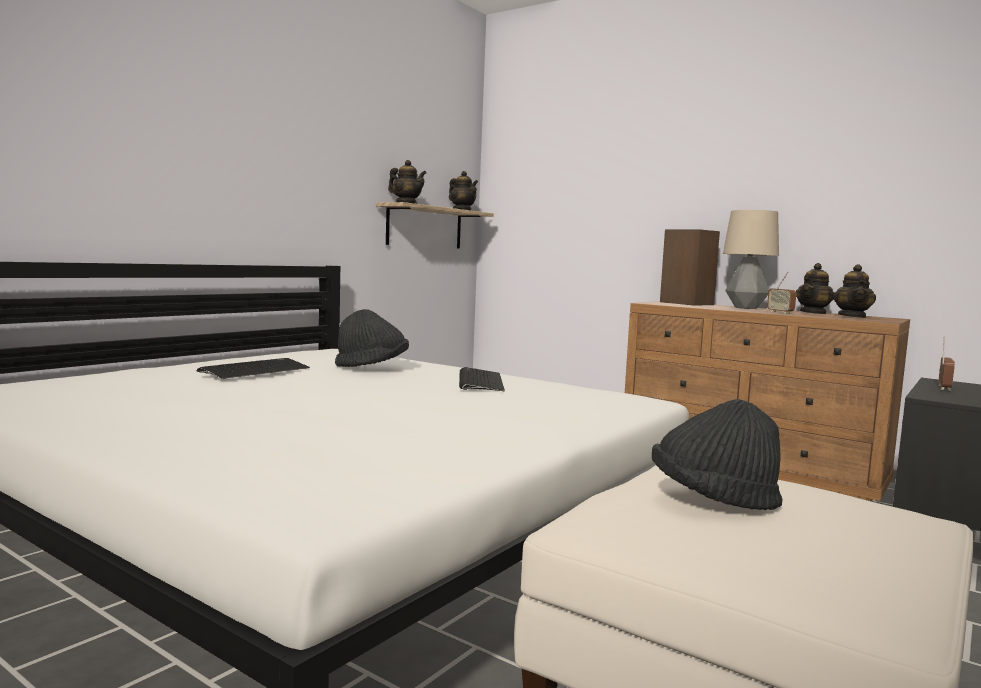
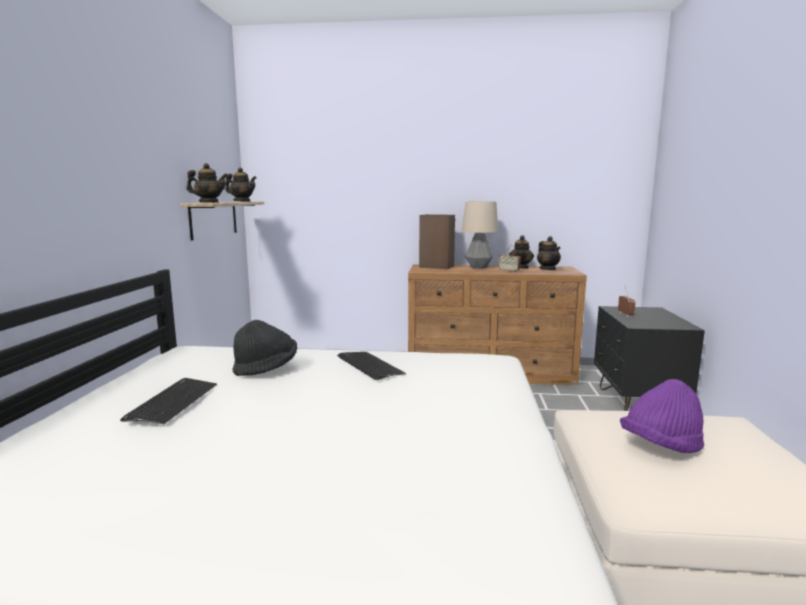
camera: 30 degrees left, 5 degrees up
(713, 499) = (660, 446): black hat -> purple hat

